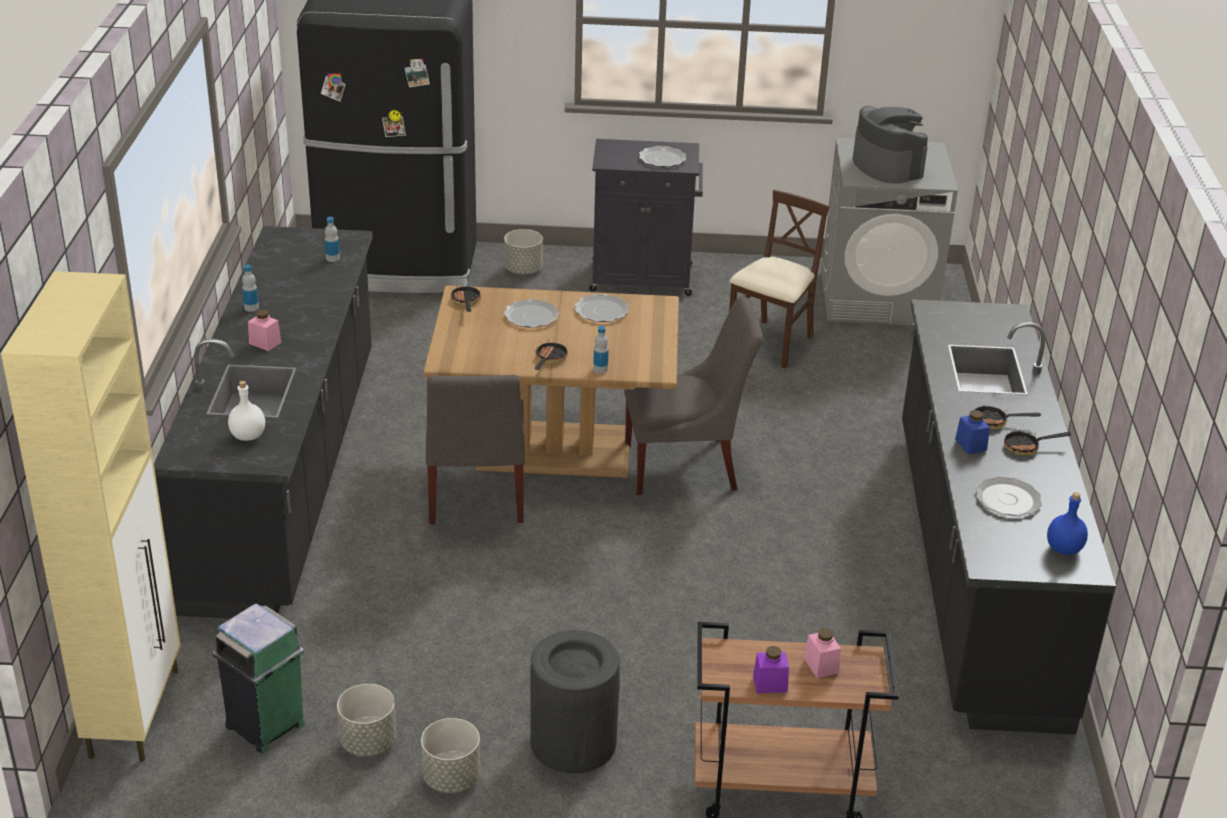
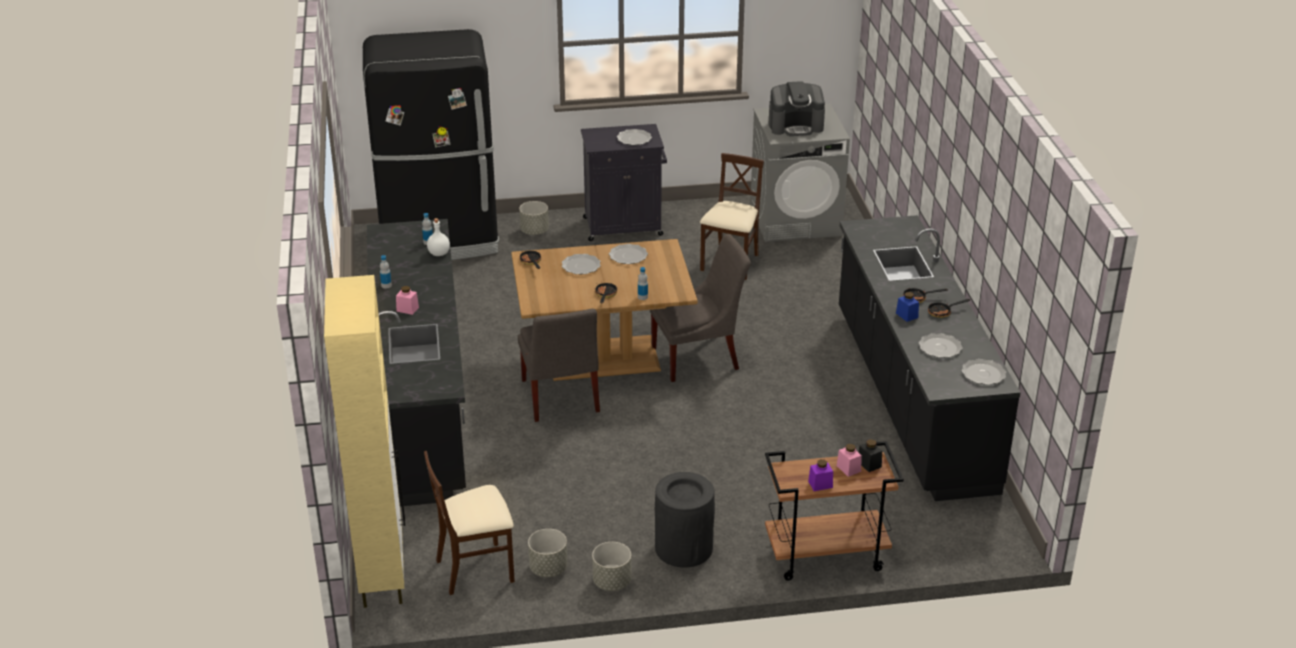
camera: 10 degrees left, 0 degrees up
(248, 435) = (425, 374): white bottle -> white bottle (439, 253)
(266, 726) = (476, 569): green trash can -> beige chair
(855, 663) = (869, 464): none -> black jar
(887, 166) = (796, 126): coffee machine -> coffee machine turned 120 degrees clockwise
(1064, 549) = (983, 374): blue bottle -> plate

